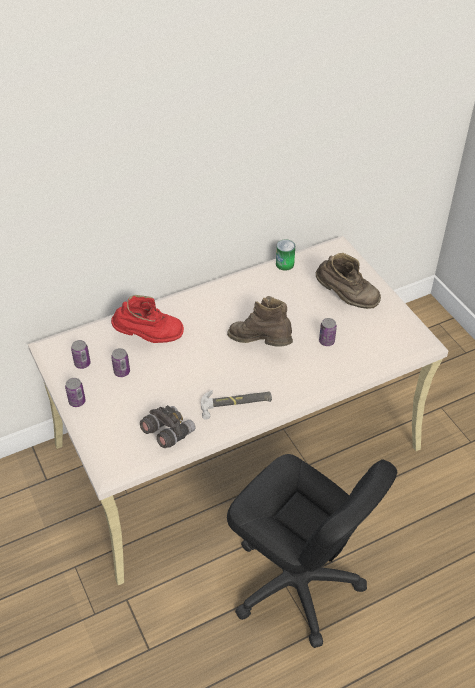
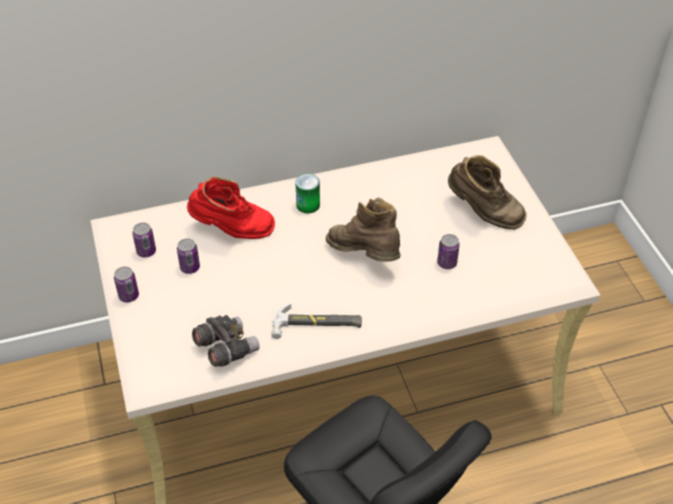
camera: 10 degrees right, 0 degrees up
(285, 264) = (417, 162): can -> can (308, 205)

